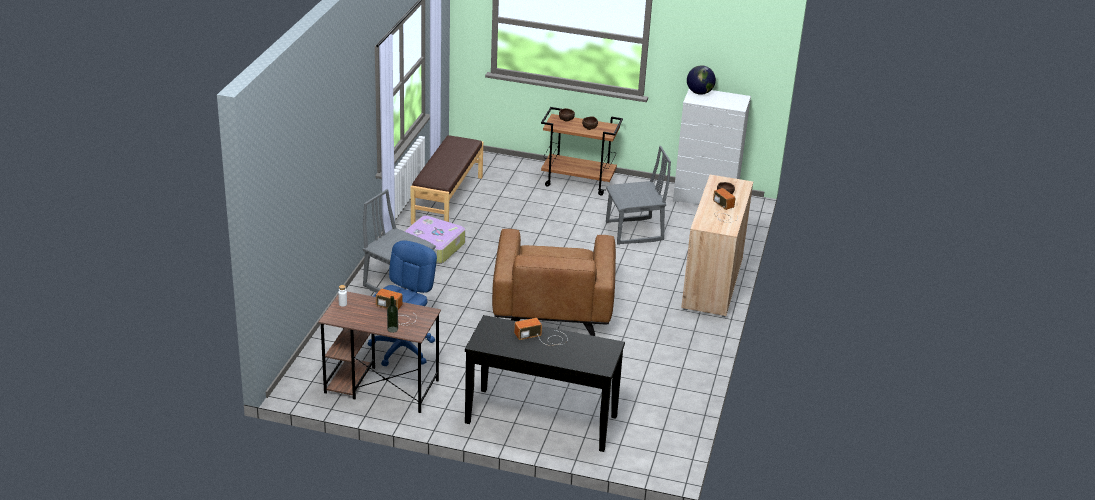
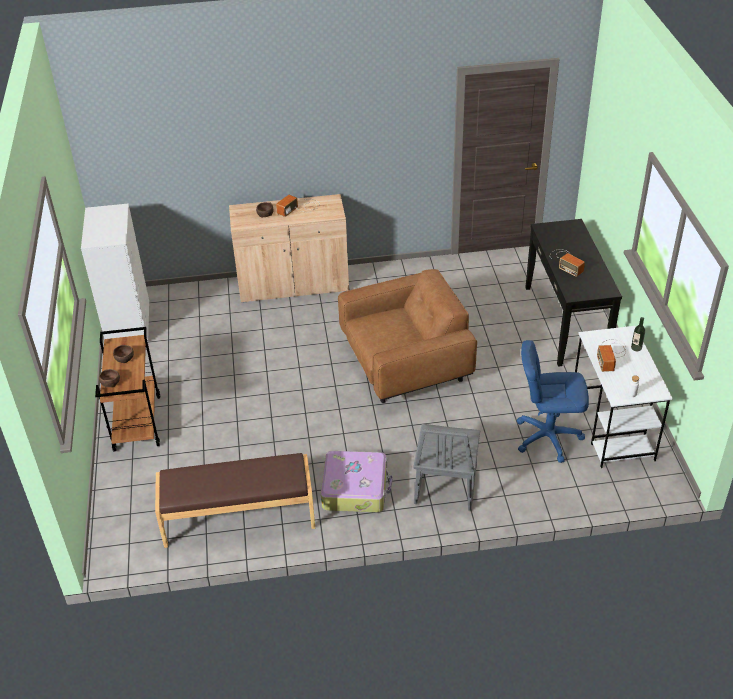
camera: 110 degrees left, 10 degrees up
(380, 386) = (612, 428): brown desk -> white desk
(634, 232) = (227, 352): grey chair -> none
(699, 93) = (95, 238): globe -> none

